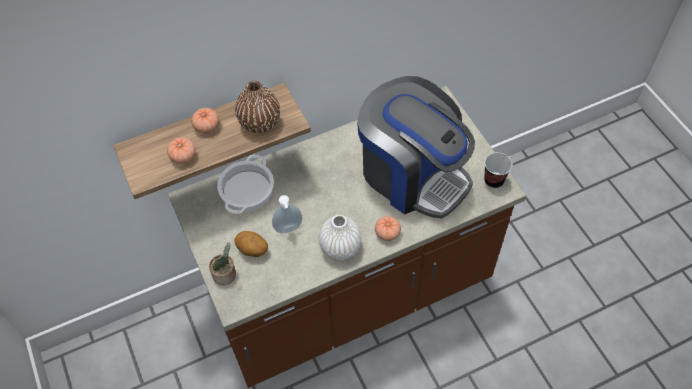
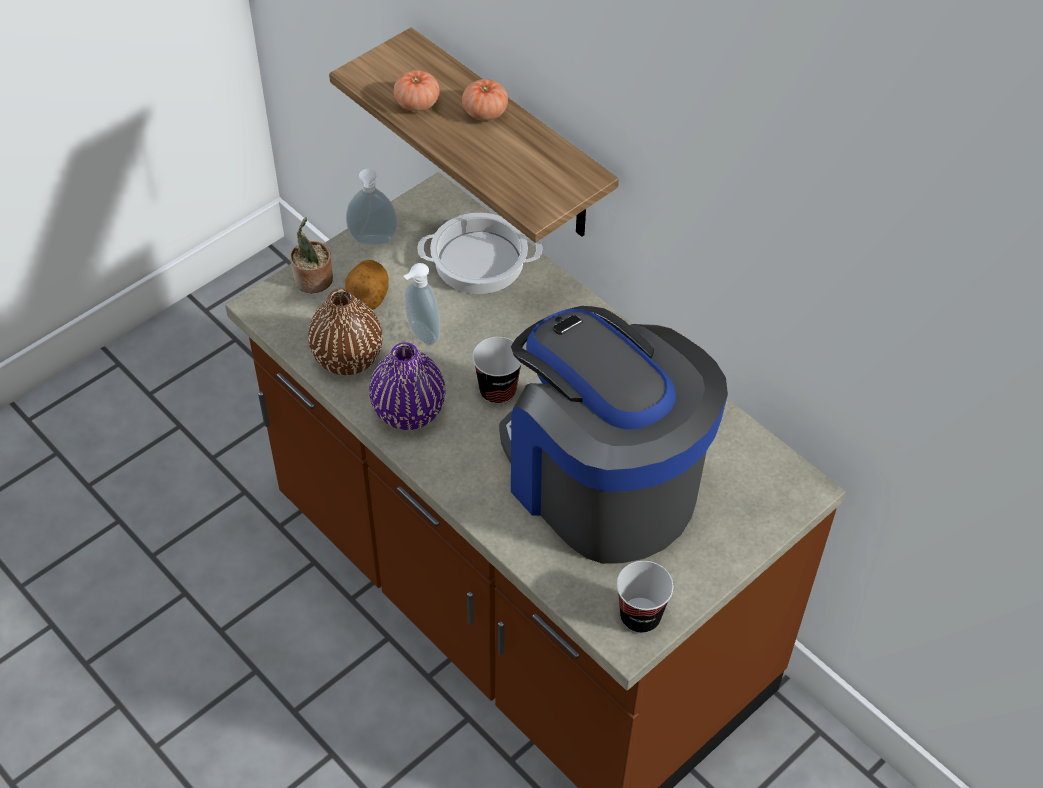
camera: 70 degrees right, 5 degrees down
(209, 238) = (373, 242): none -> soap dispenser
(259, 122) = (518, 170): brown vase -> brown vase (347, 358)
(340, 248) = (408, 412): white vase -> purple vase
(341, 204) = (497, 391): none -> cup
(387, 233) = (460, 471): tomato -> none
(412, 175) = (600, 481): coffee machine -> coffee machine turned 120 degrees clockwise

